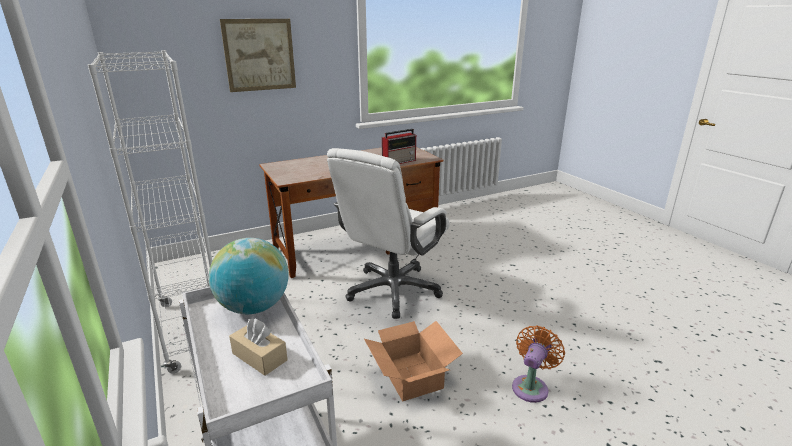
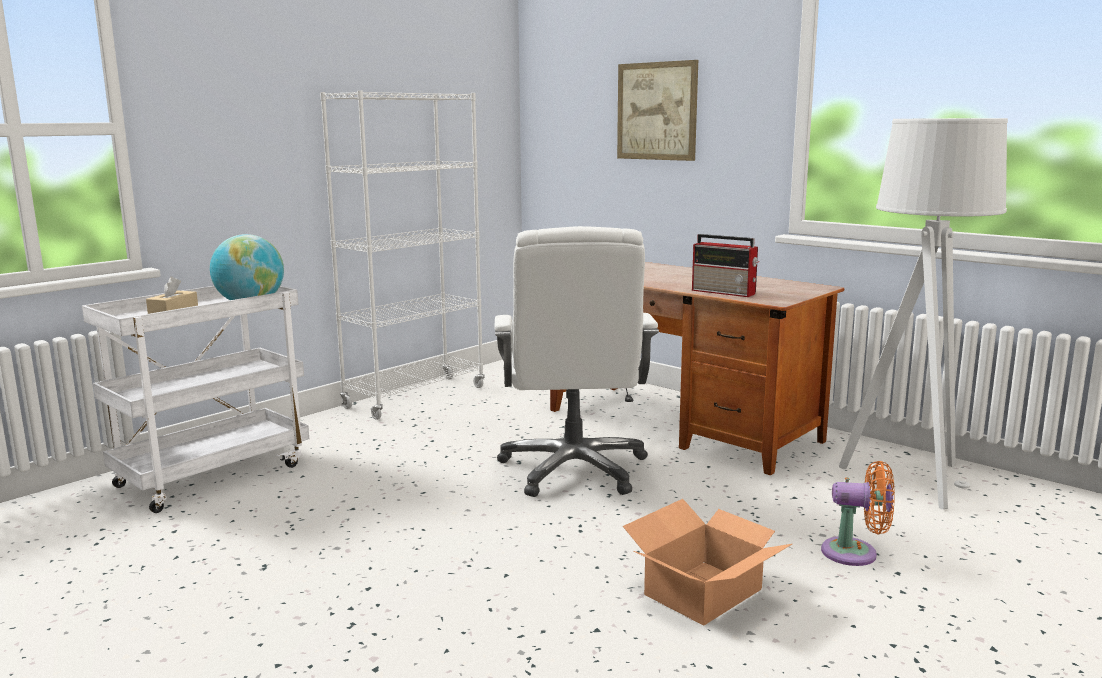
camera: 70 degrees right, 10 degrees down
(393, 291) = (574, 469): white office chair -> white office chair turned 105 degrees counterclockwise
(411, 376) = (381, 510): cardboard box -> cardboard box (701, 592)
(457, 218) = (911, 480): none -> grey floor lamp
(531, 386) = (391, 594): orange fan -> orange fan (855, 553)

